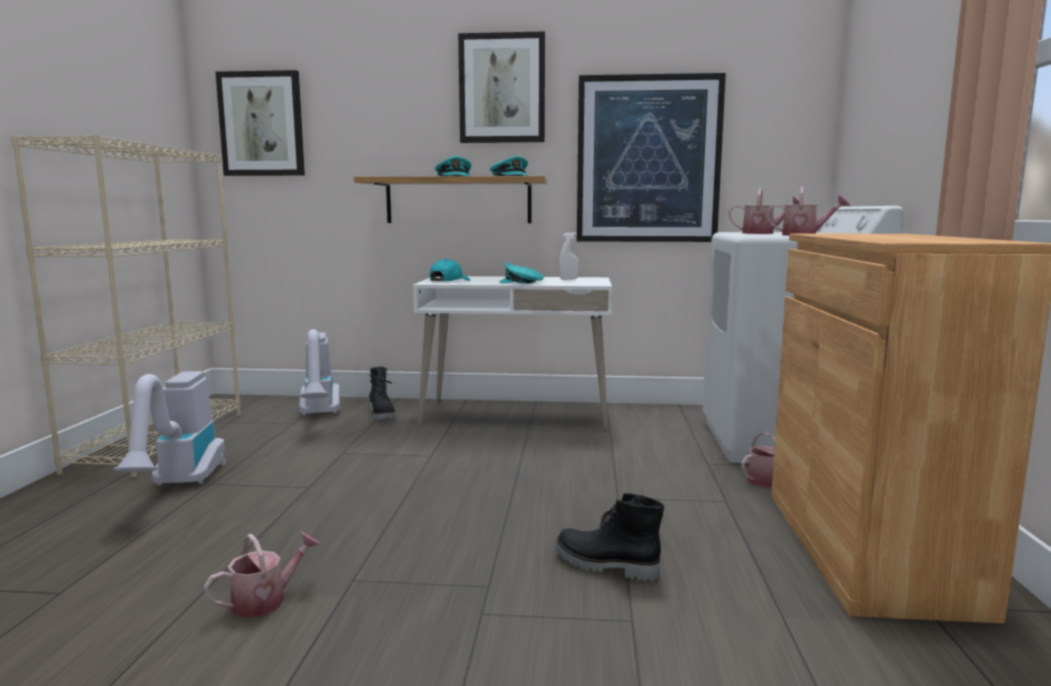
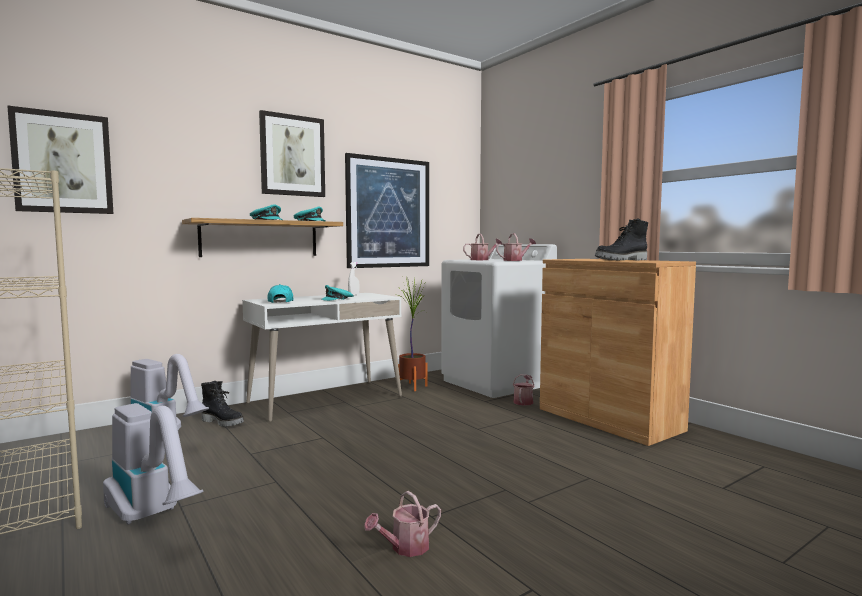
camera: 40 degrees left, 5 degrees down
(266, 600) = (405, 548): watering can -> watering can turned 135 degrees counterclockwise
(605, 566) = (535, 461): black boot -> black boot (621, 260)
(646, 421) = (412, 387): none -> potted plant

